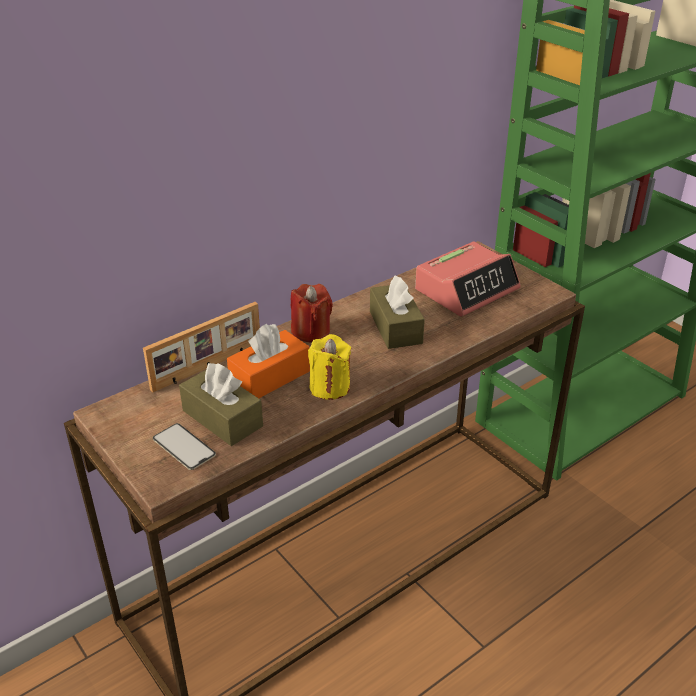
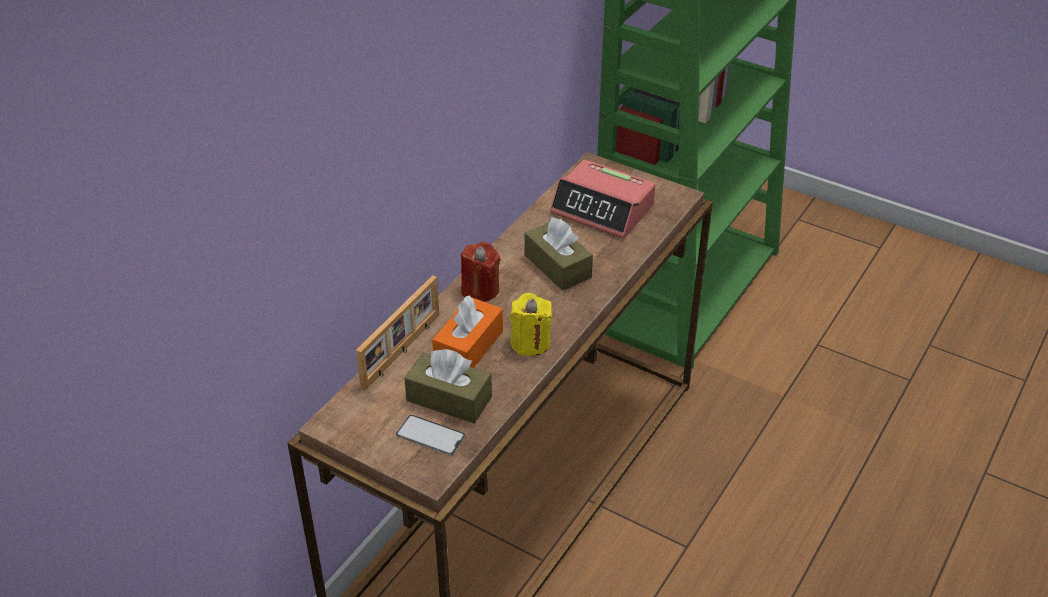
camera: 20 degrees left, 5 degrees up
(467, 289) = (603, 209): alarm clock -> alarm clock turned 90 degrees clockwise

